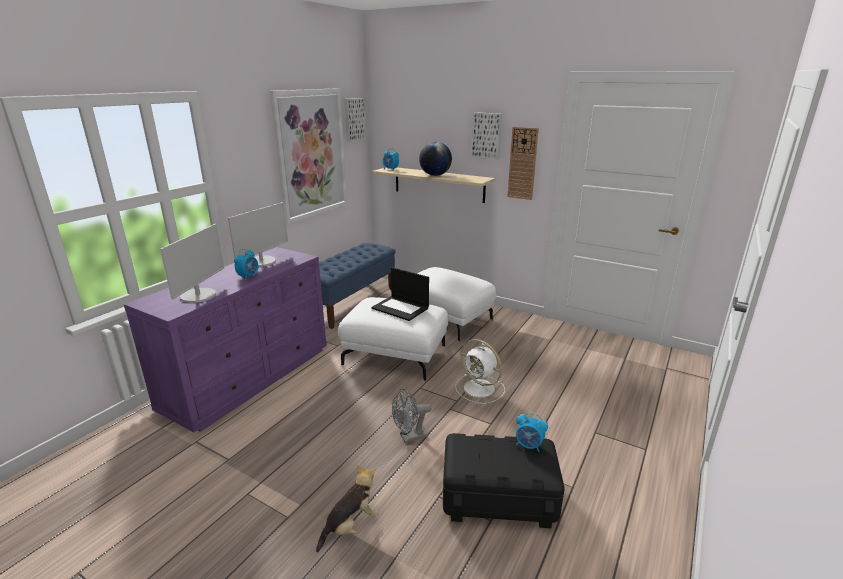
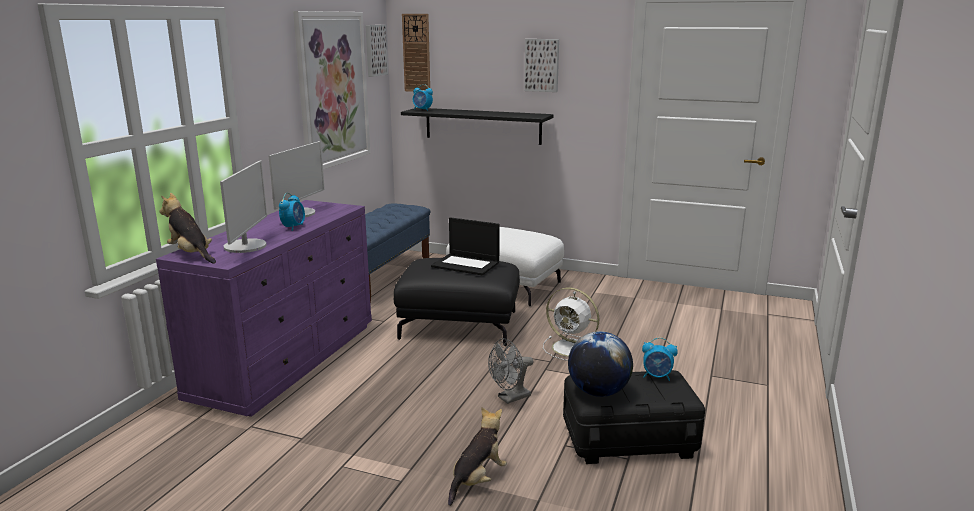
camera: 10 degrees left, 5 degrees down
(152, 302) = (191, 254): none -> plush toy
(396, 354) = (460, 324): white ottoman -> black ottoman
(435, 175) = (481, 113): globe -> globe (598, 392)
(438, 184) = (482, 126): beige shelf -> black shelf
(522, 163) = (586, 95): wall clock -> wall clock (416, 53)

